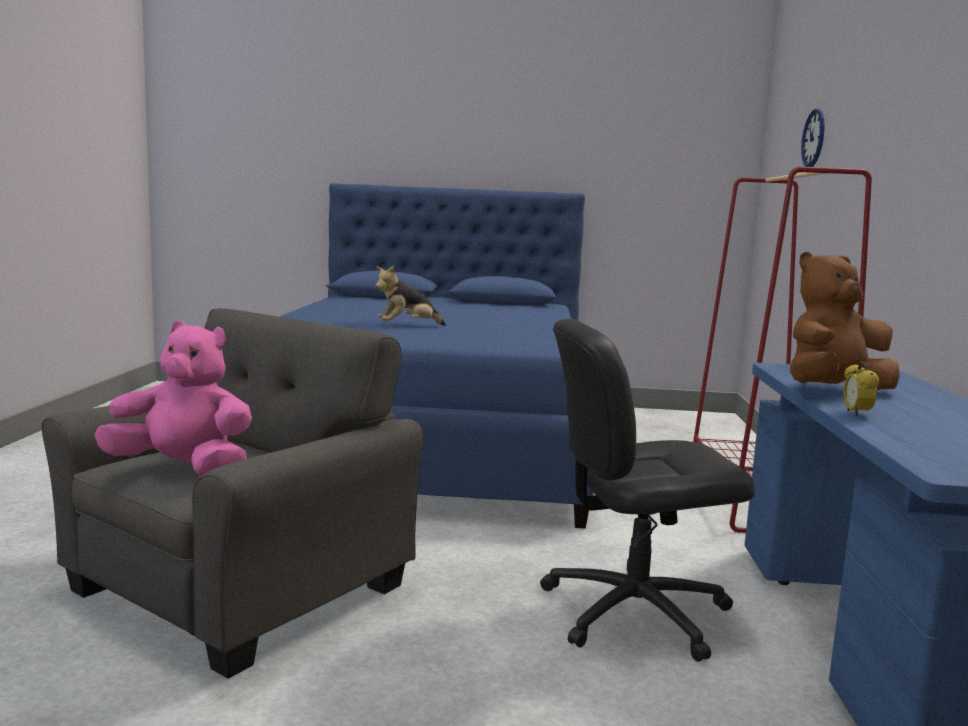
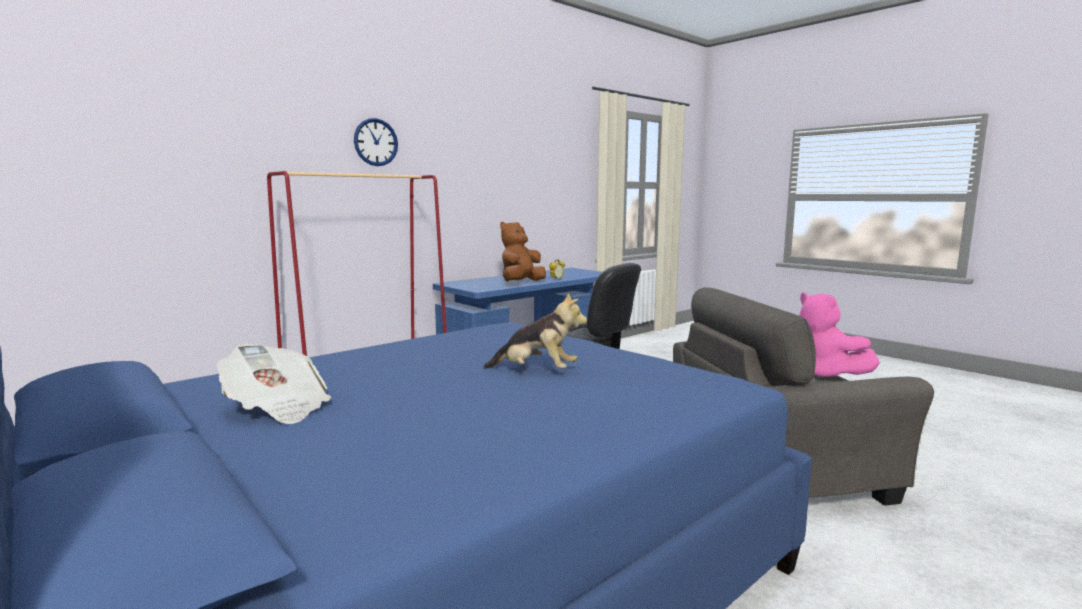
camera: 135 degrees left, 0 degrees up
(471, 308) = (277, 408): none -> newspaper
(813, 138) = (194, 127): wall clock -> wall clock (376, 142)
(833, 391) = (521, 282): brown plush toy -> brown plush toy turned 105 degrees clockwise

